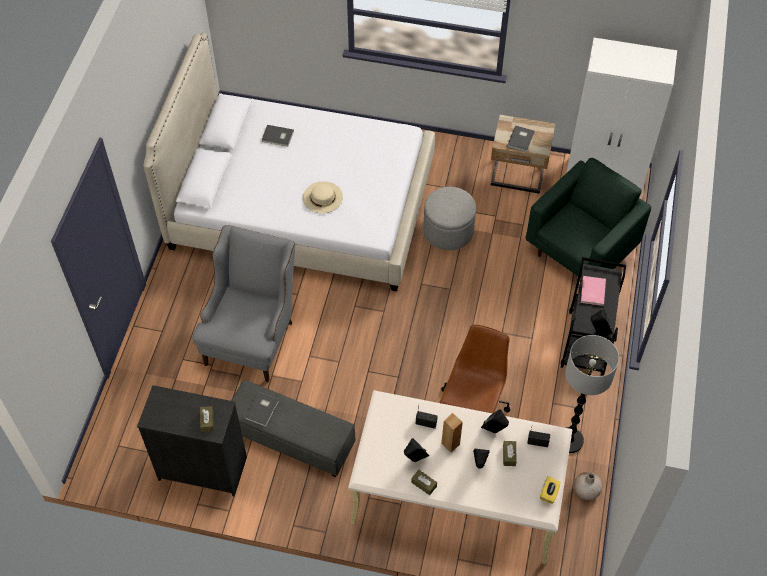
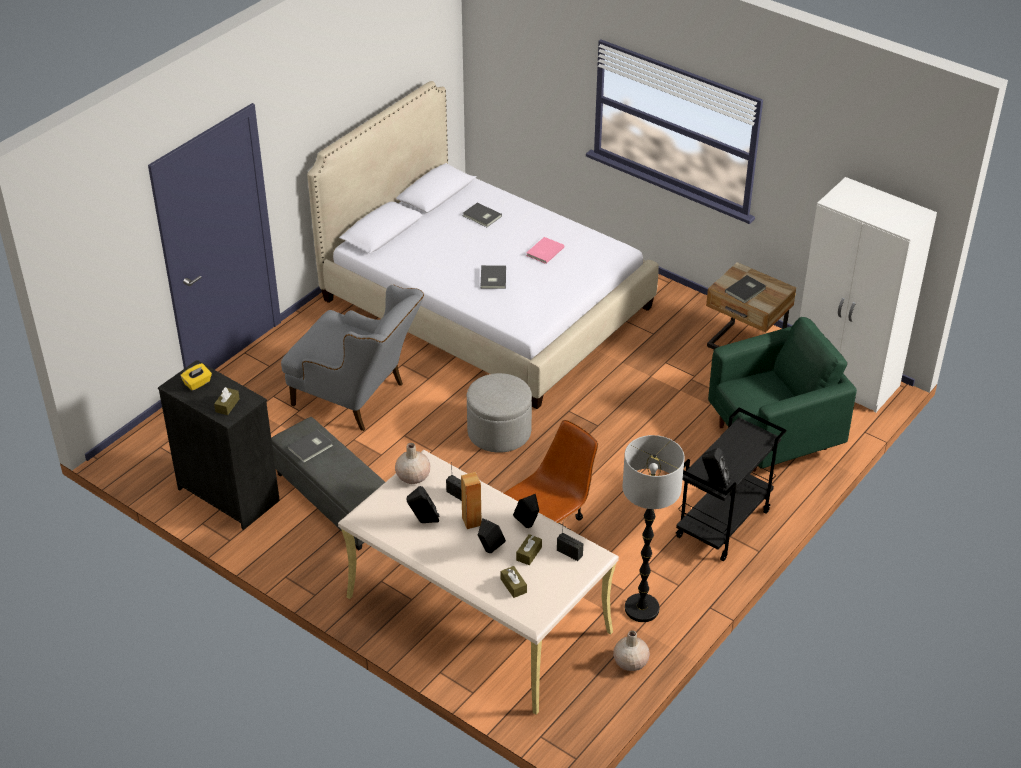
camera: 25 degrees right, 15 degrees down
(252, 335) = (358, 398): grey armchair -> grey armchair turned 75 degrees clockwise
(322, 197) = (492, 278): beige hat -> grey book
(382, 420) = (412, 477): none -> beige vase
(424, 484) = (418, 546): brown tissue box -> brown tissue box (513, 586)
(448, 231) = (631, 373): grey ottoman -> grey ottoman (499, 432)
(549, 493) = (549, 603): yellow tissue box -> yellow tissue box (197, 383)
(592, 292) = (731, 445): pink book -> pink book (544, 251)

